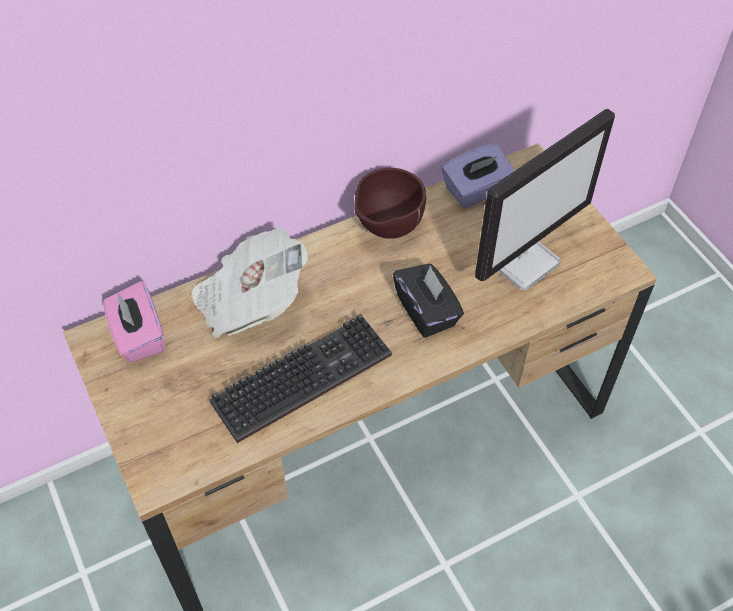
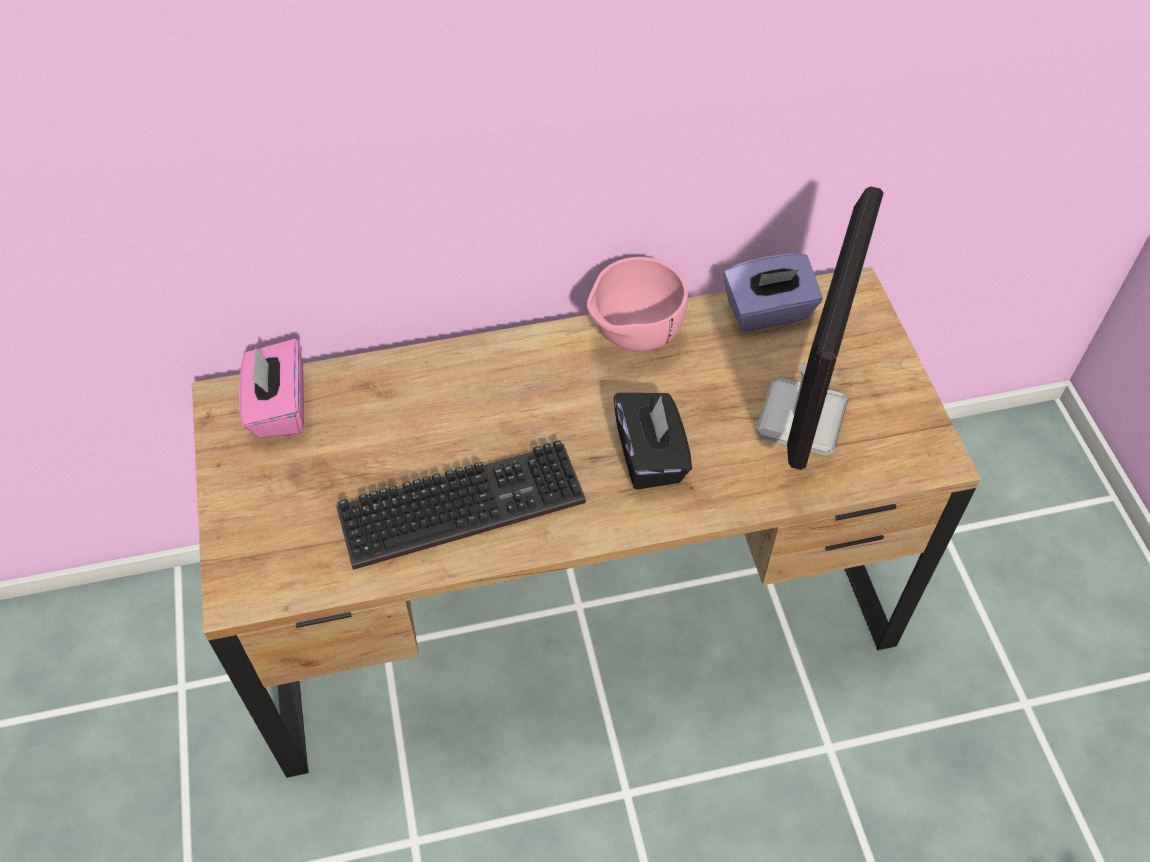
camera: 15 degrees right, 0 degrees up
(250, 301) = (429, 393): newspaper -> none
(387, 230) = (633, 339): brown bowl -> pink bowl
(523, 259) = (801, 415): monitor -> monitor turned 45 degrees counterclockwise

